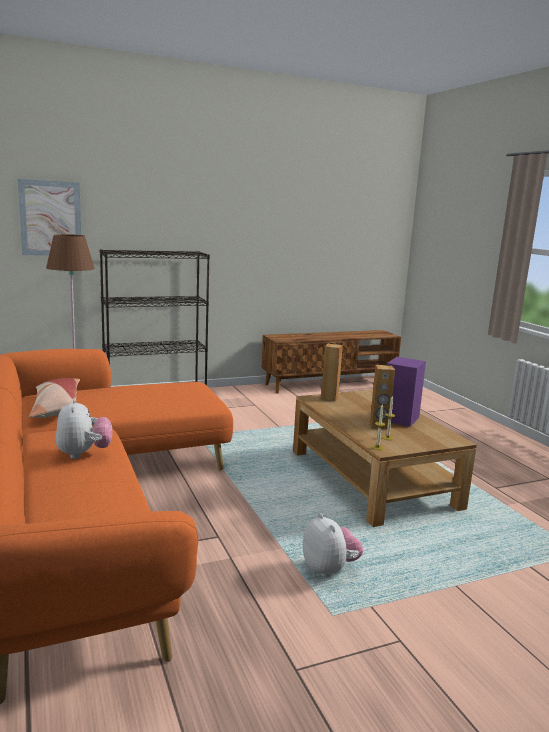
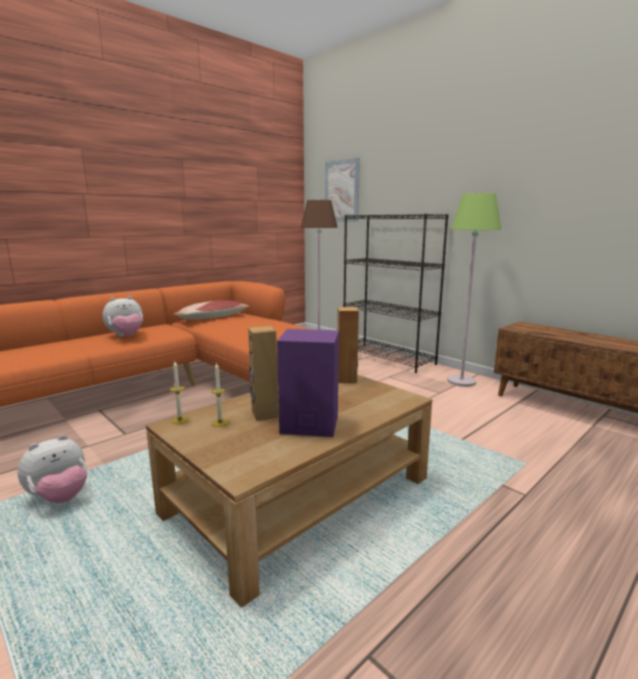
camera: 70 degrees right, 0 degrees up
(241, 393) = (461, 381): none -> green floor lamp

